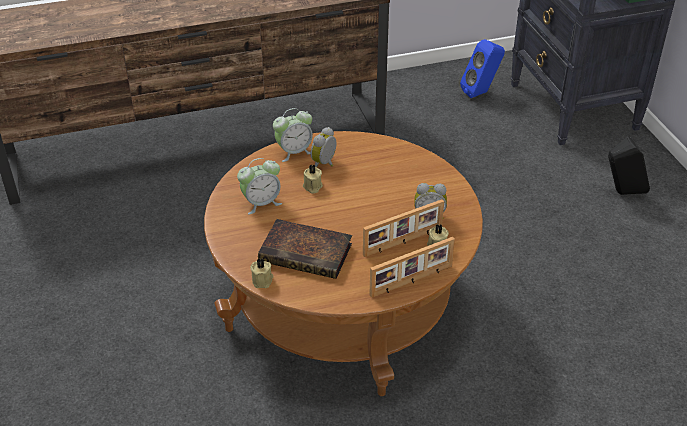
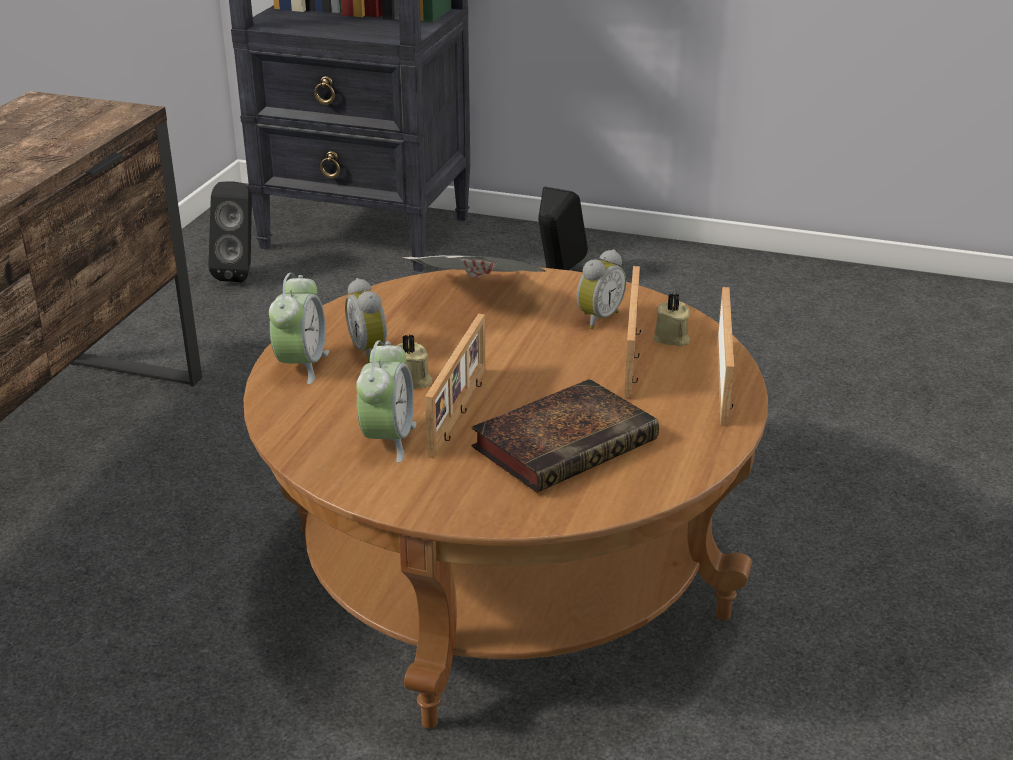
camera: 55 degrees left, 10 degrees down
(263, 280) = (586, 507): beige candle -> none
(301, 212) = (460, 412): none -> picture frame
(405, 171) = (478, 299): none -> newspaper
(481, 93) = (240, 273): blue speaker -> black speaker

